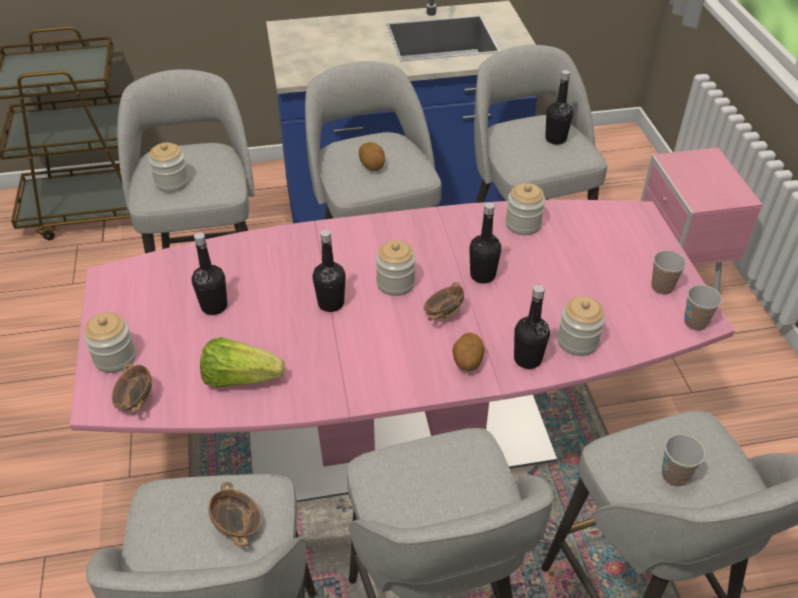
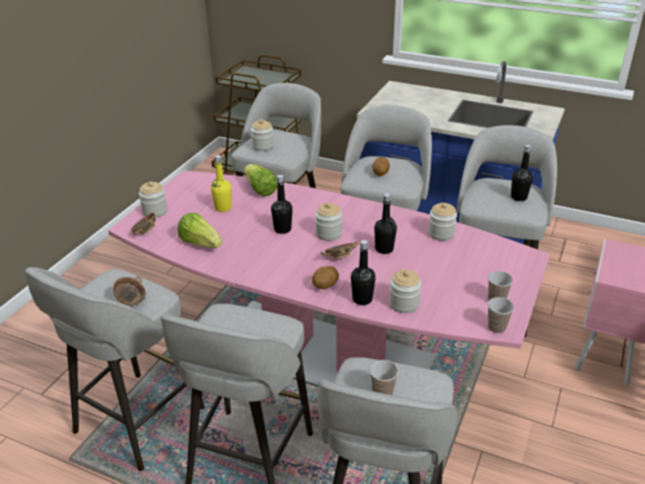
camera: 35 degrees right, 10 degrees down
(214, 306) = (223, 208): black bottle -> yellow bottle
(237, 254) = (259, 189): none -> lettuce

